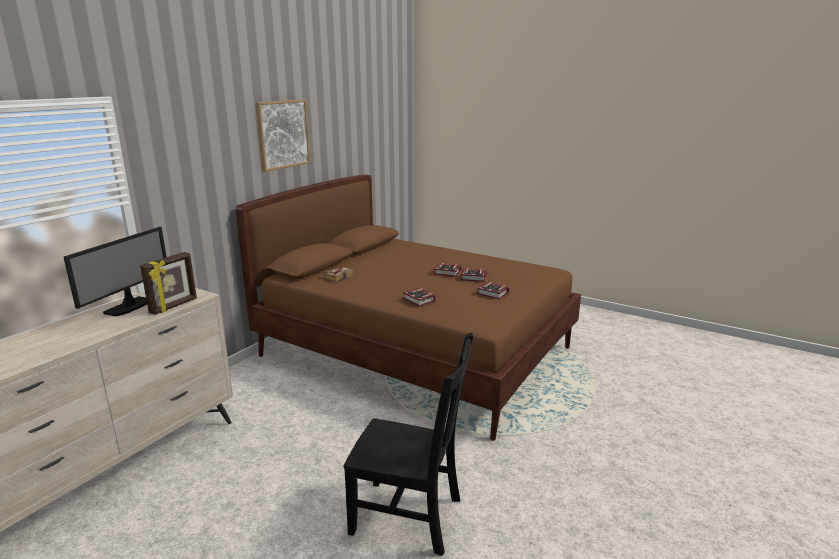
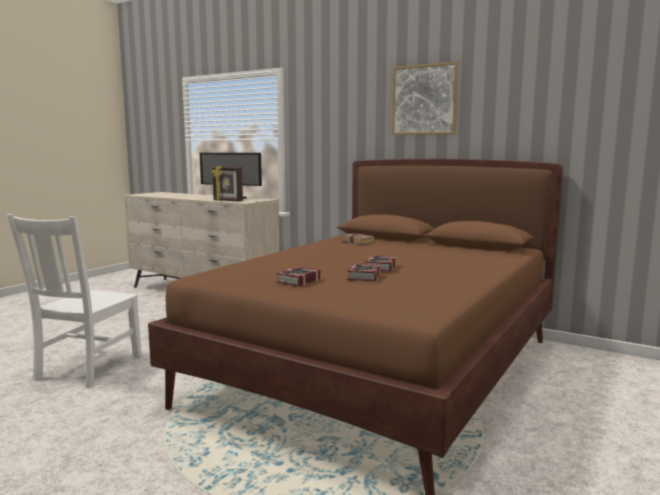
camera: 90 degrees right, 10 degrees down
(410, 516) = (87, 369): black chair -> white chair
(419, 300) = (281, 259): book -> none

